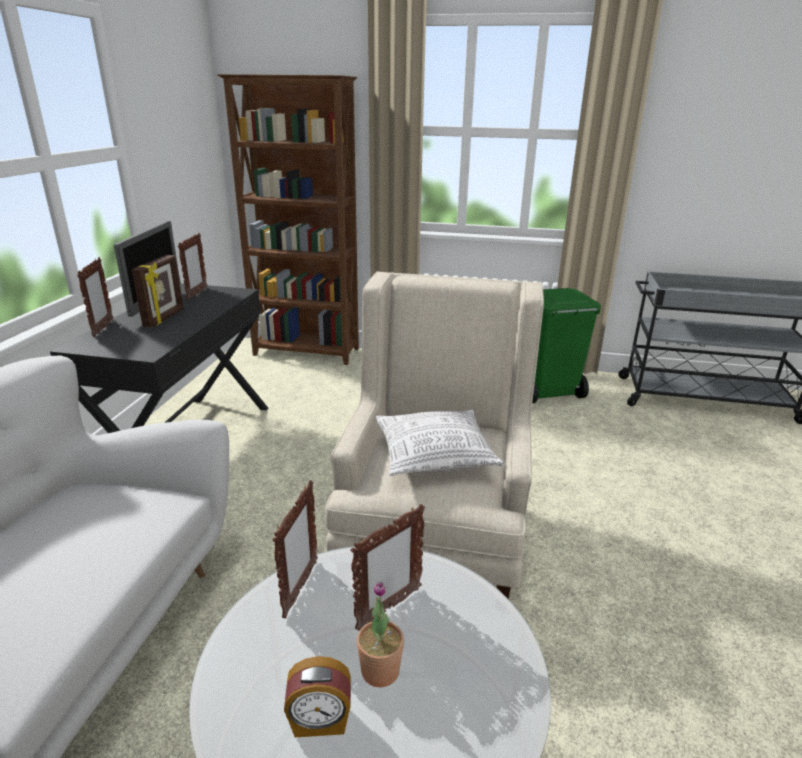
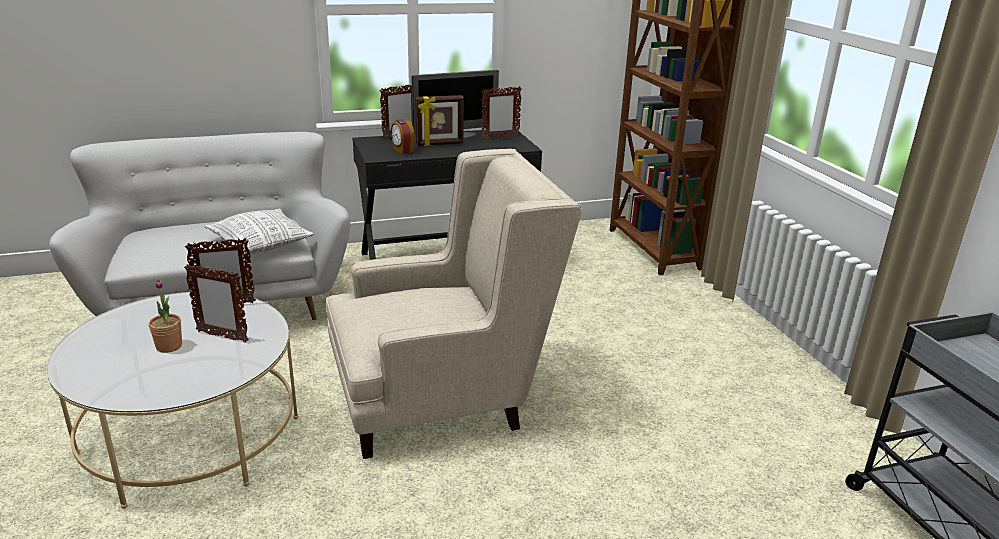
camera: 60 degrees right, 0 degrees up
(320, 721) = (128, 338): alarm clock -> alarm clock (402, 150)
(434, 456) = (410, 310): pillow -> pillow (261, 244)
(547, 393) = (783, 410): green trash can -> none

